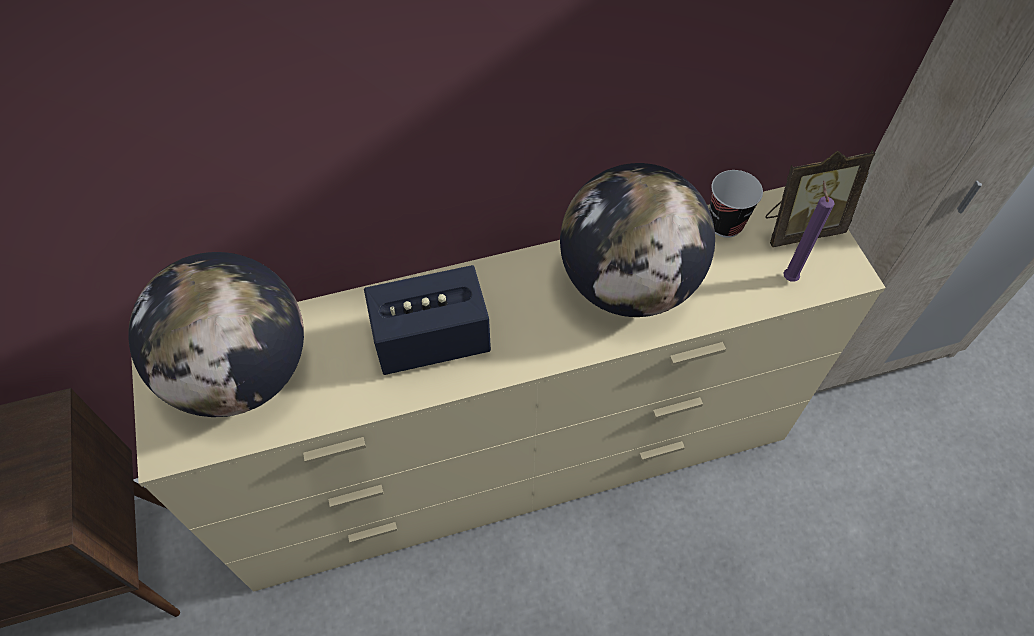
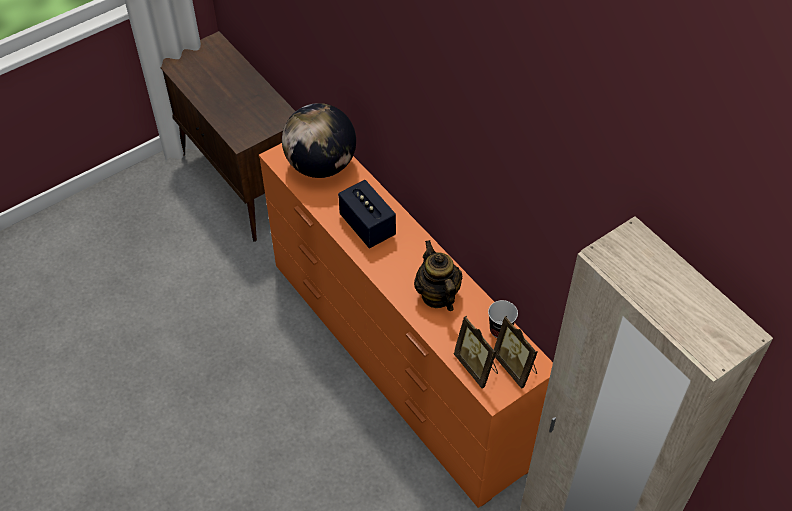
camera: 70 degrees right, 5 degrees down
(517, 463) = (396, 361): beige dresser -> orange dresser
(627, 284) = (437, 295): globe -> teapot
(788, 276) = (477, 367): purple candle -> picture frame

